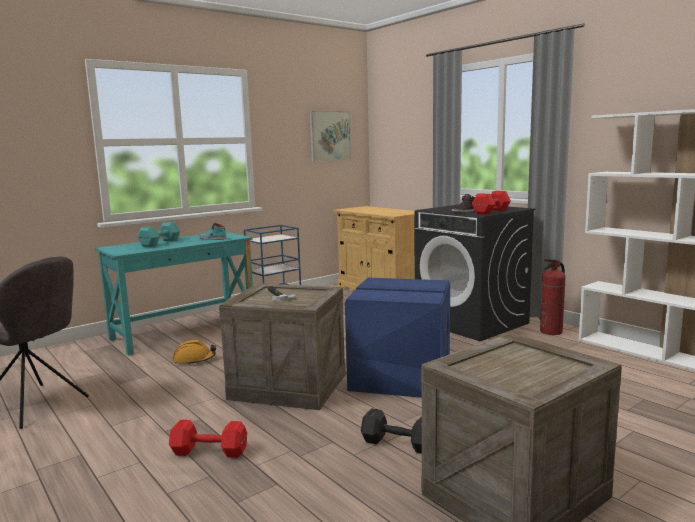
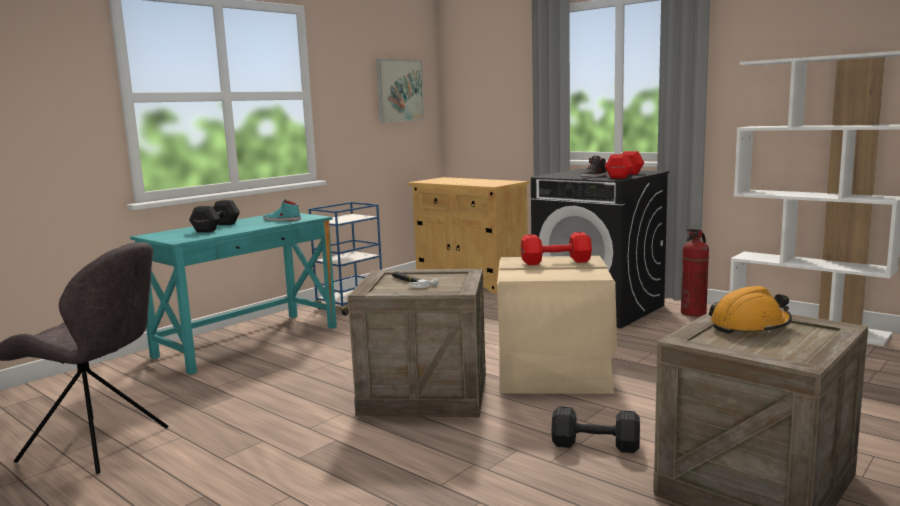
camera: 10 degrees left, 0 degrees up
(161, 243) = (217, 227): turquoise dumbbell -> black dumbbell
(194, 360) = (283, 373): orange hard hat -> orange hard hat (750, 326)
(208, 451) = (370, 475): red dumbbell -> red dumbbell (554, 262)
(402, 377) = (554, 373): blue storage box -> beige storage box

